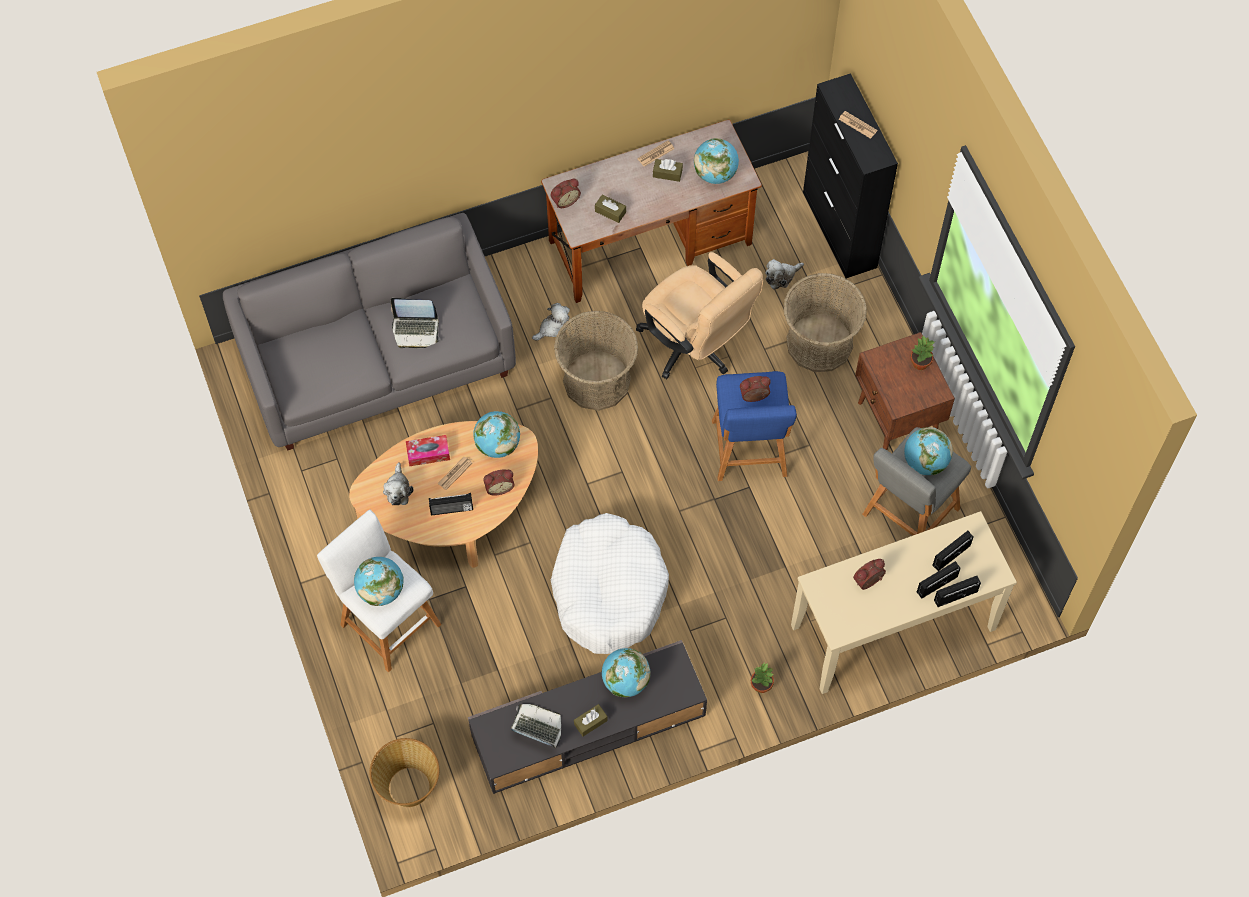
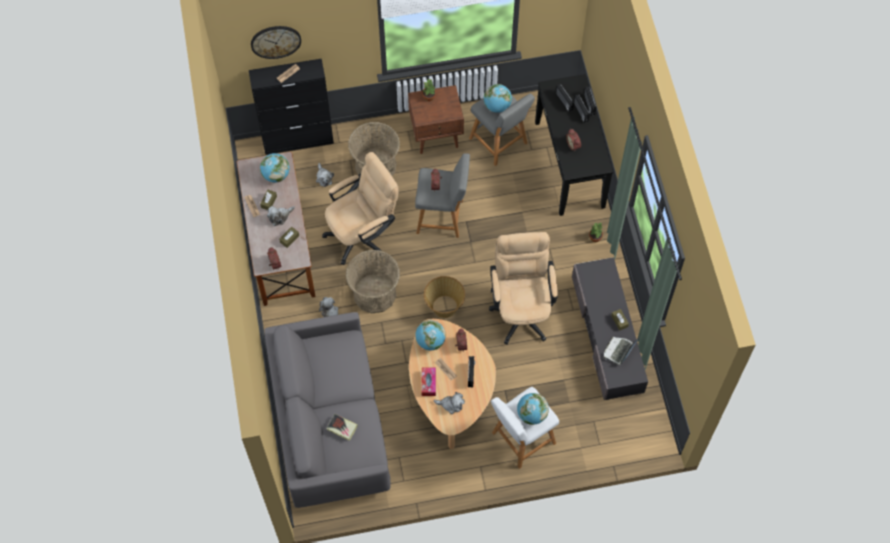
camera: 80 degrees left, 0 degrees up
(333, 346) = (342, 428): none -> book
(408, 786) = (633, 440): basket -> basket (444, 307)
(416, 330) = (340, 375): laptop -> none
(608, 590) = (521, 309): white dog bed -> beige office chair
(625, 681) = (596, 298): globe -> none
(645, 192) = (280, 217): none -> plush toy
(749, 452) = (443, 217): blue stool -> grey stool
(878, 75) = (275, 41): none -> wall clock
(893, 628) = (570, 164): beige console table -> black console table

